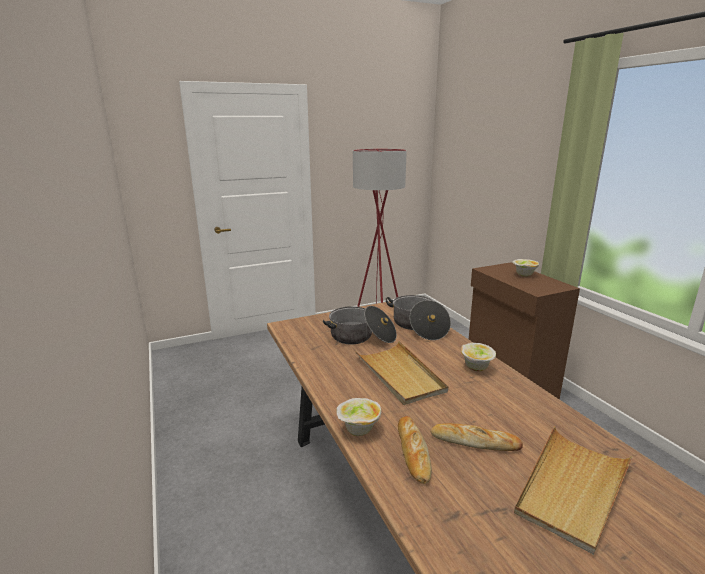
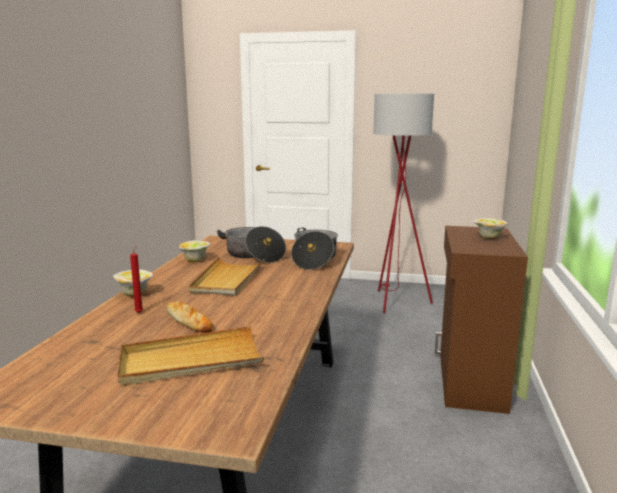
camera: 35 degrees right, 5 degrees down
(413, 452) = (140, 312): bread -> red candle
(477, 368) = (296, 291): bowl -> bowl (196, 261)

